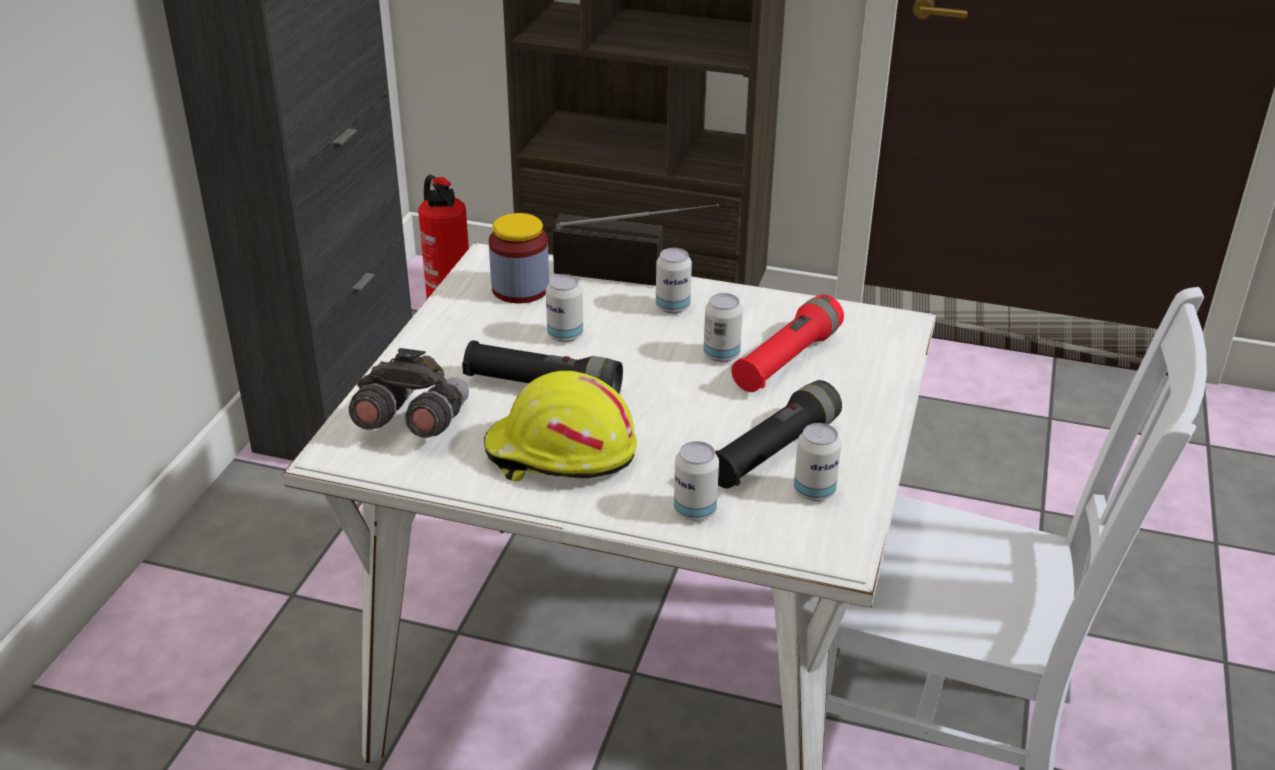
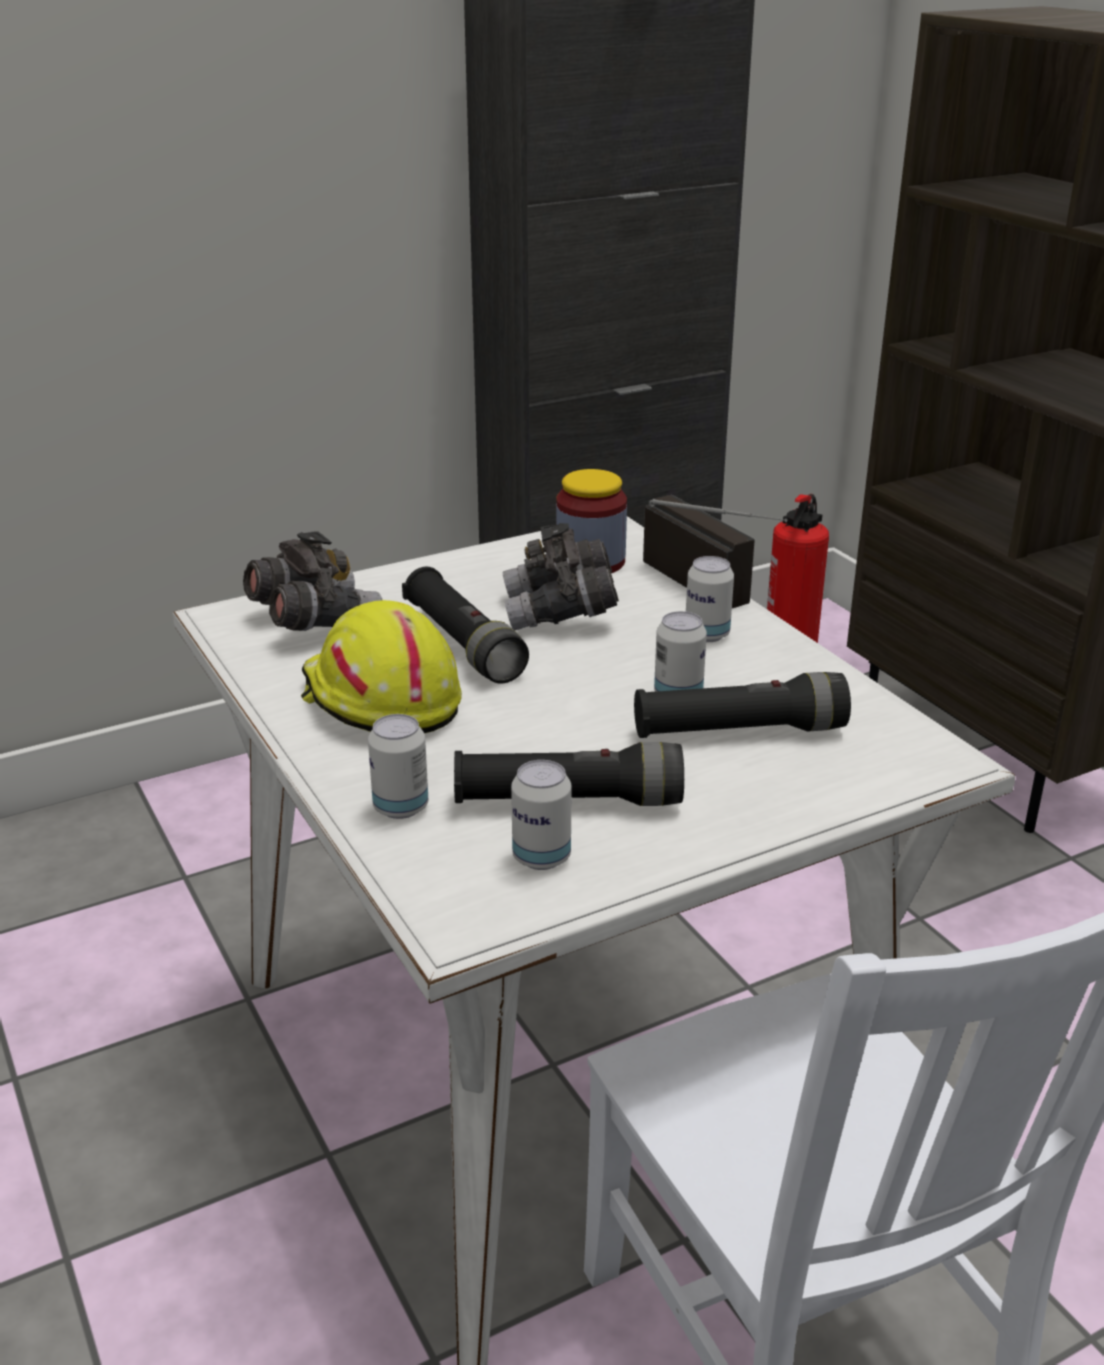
camera: 45 degrees right, 5 degrees down
(565, 335) = (560, 613): can -> grey binoculars
(786, 360) = (739, 731): red flashlight -> black flashlight

